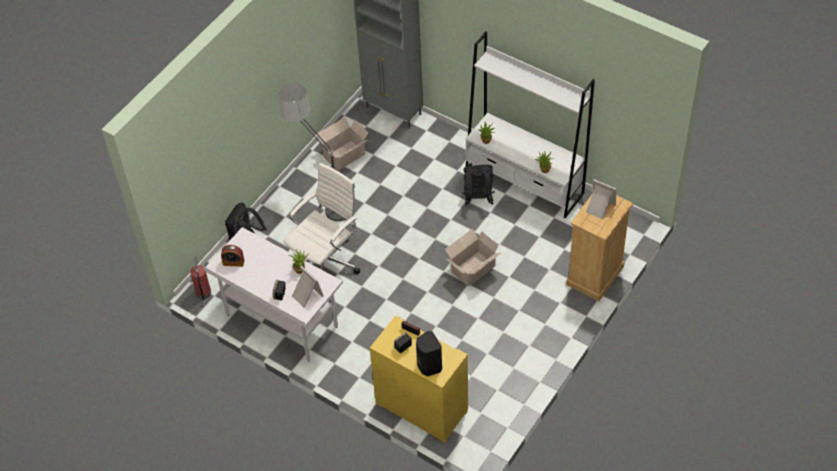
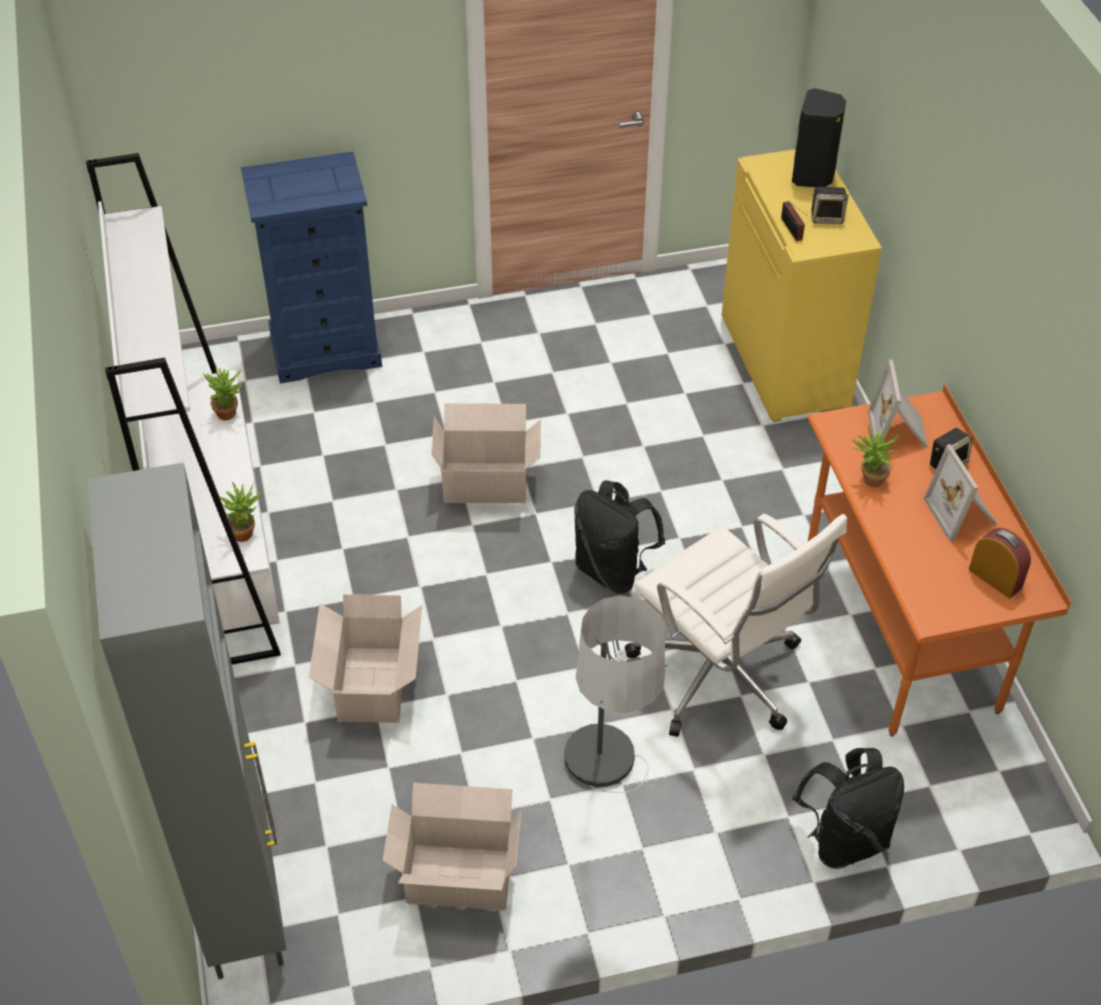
camera: 140 degrees left, 5 degrees down
(203, 293) = (1019, 792): fire extinguisher -> none
(281, 321) = (900, 630): white desk -> orange desk
(326, 262) = (720, 676): white office chair -> white office chair turned 120 degrees counterclockwise
(427, 181) = (371, 687): none -> cardboard box
(478, 199) = (330, 585): black backpack -> black backpack (613, 570)
(595, 275) = (326, 349): beige dresser -> blue dresser
(599, 208) = (297, 190): picture frame -> picture frame (963, 514)

